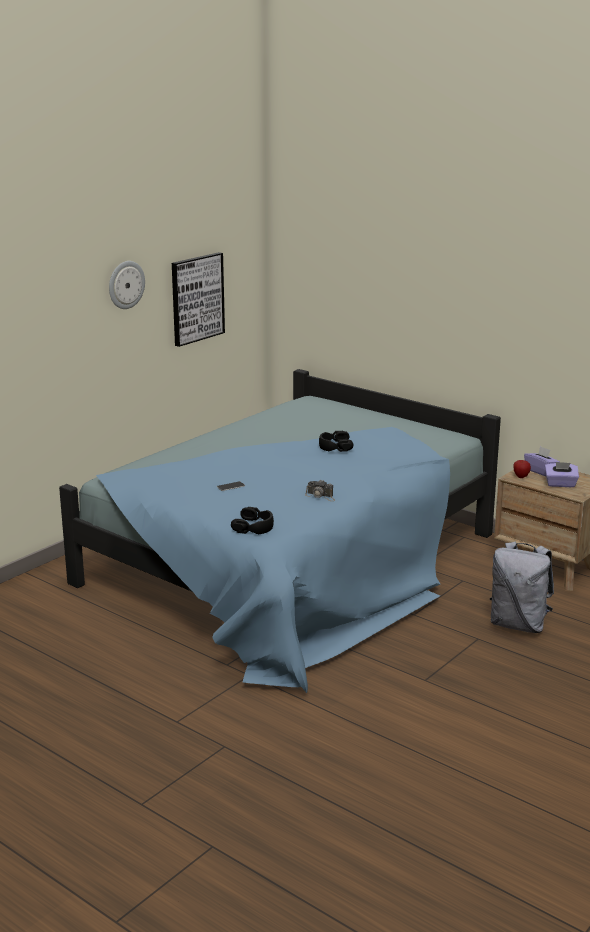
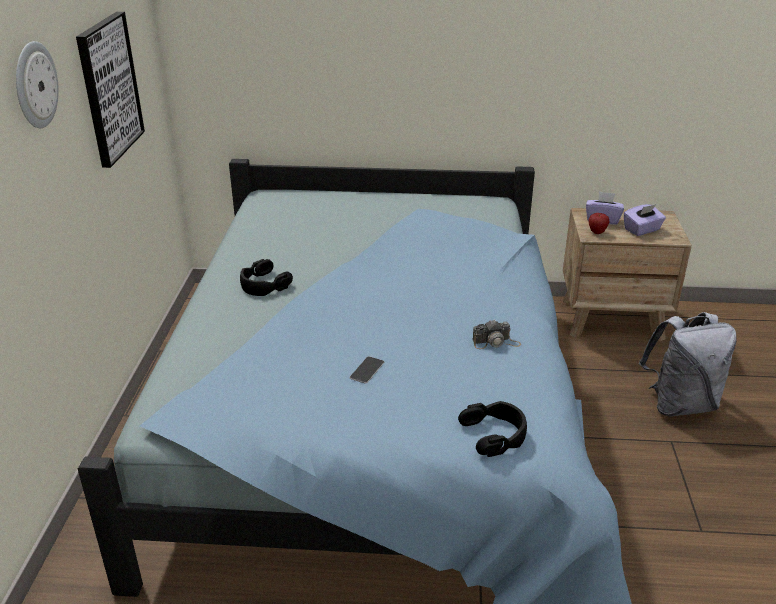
camera: 35 degrees left, 10 degrees up
(335, 446) = (399, 256): black headphones -> black headphones (263, 284)

